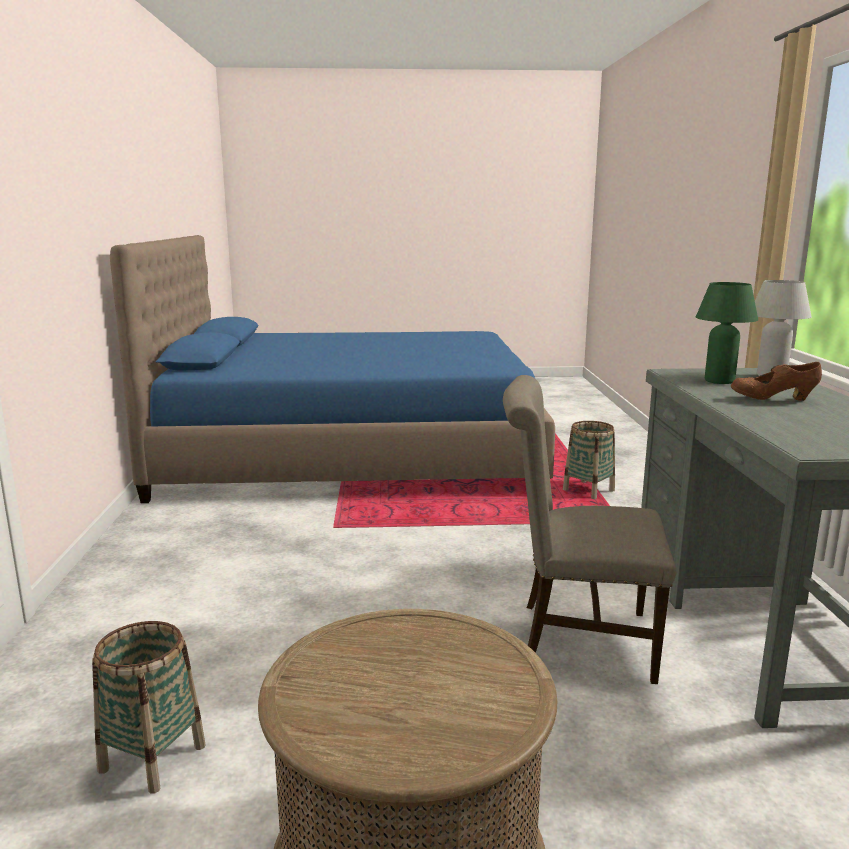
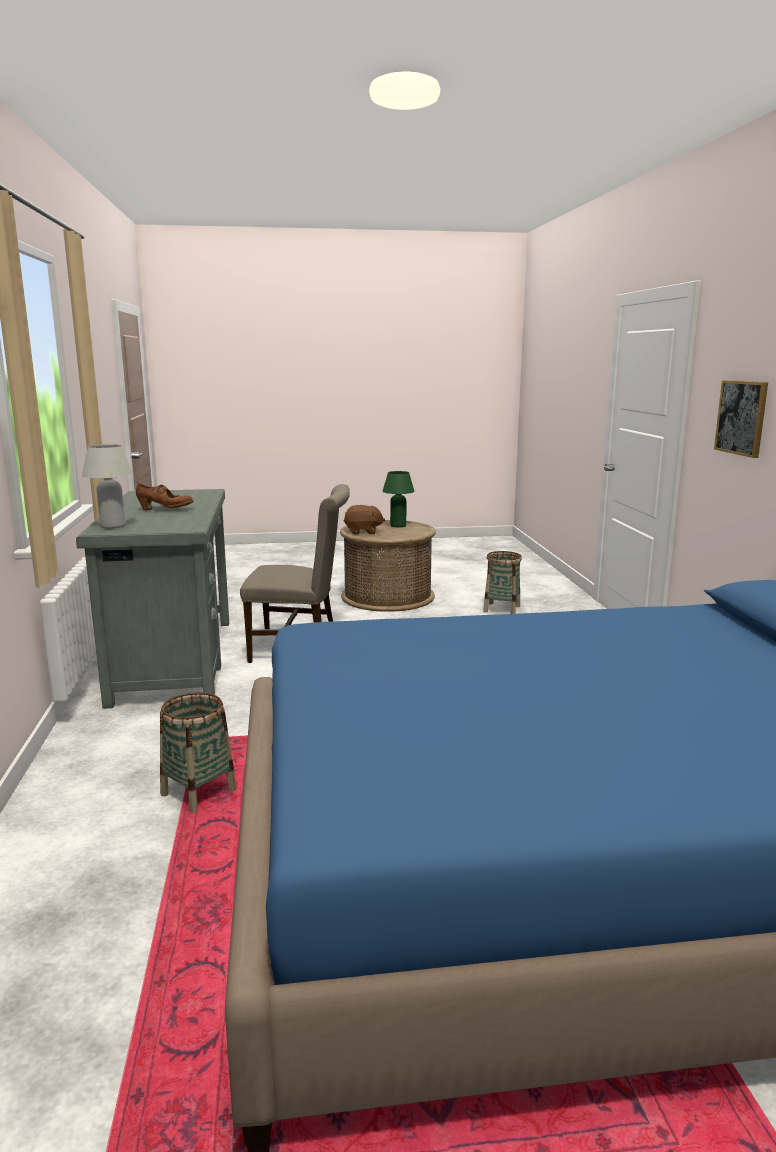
camera: 175 degrees right, 0 degrees up
(45, 247) = (742, 417): none -> picture
(483, 667) = (363, 532): none -> brown plush toy
(719, 381) = (169, 521): green table lamp -> green table lamp (398, 525)

